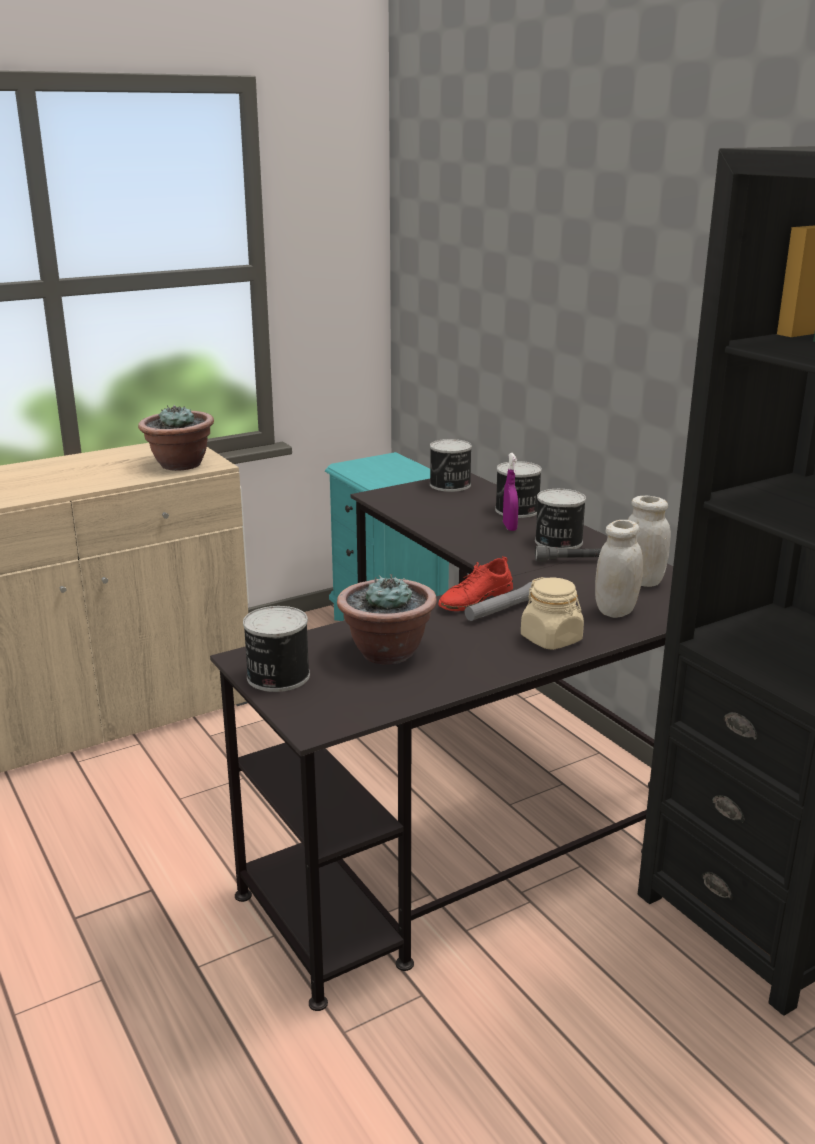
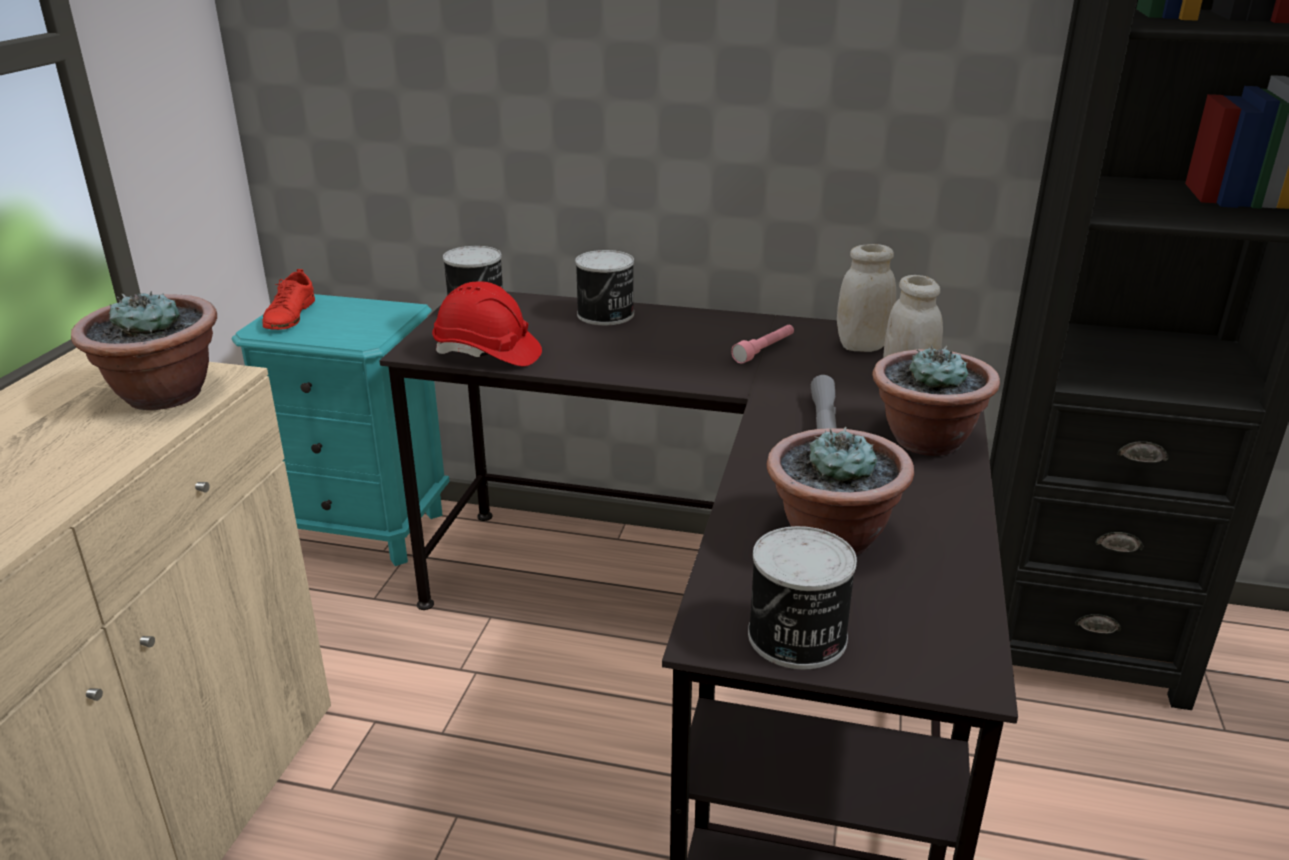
camera: 45 degrees left, 5 degrees up
(407, 508) = (487, 354): none -> red hard hat
(475, 598) = (775, 429): red shoe -> red shoe (289, 316)
(509, 527) = (637, 335): purple spray bottle -> none
(551, 639) = (925, 440): beige jar -> potted plant
(558, 542) = (714, 334): can -> none
(568, 561) = (764, 350): grey flashlight -> pink flashlight

